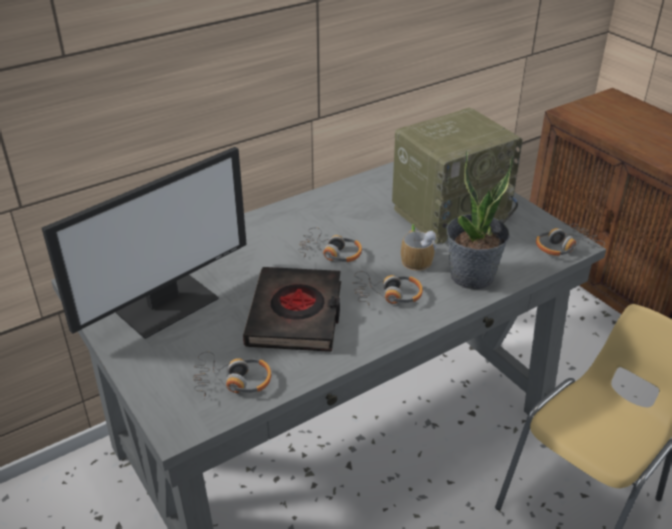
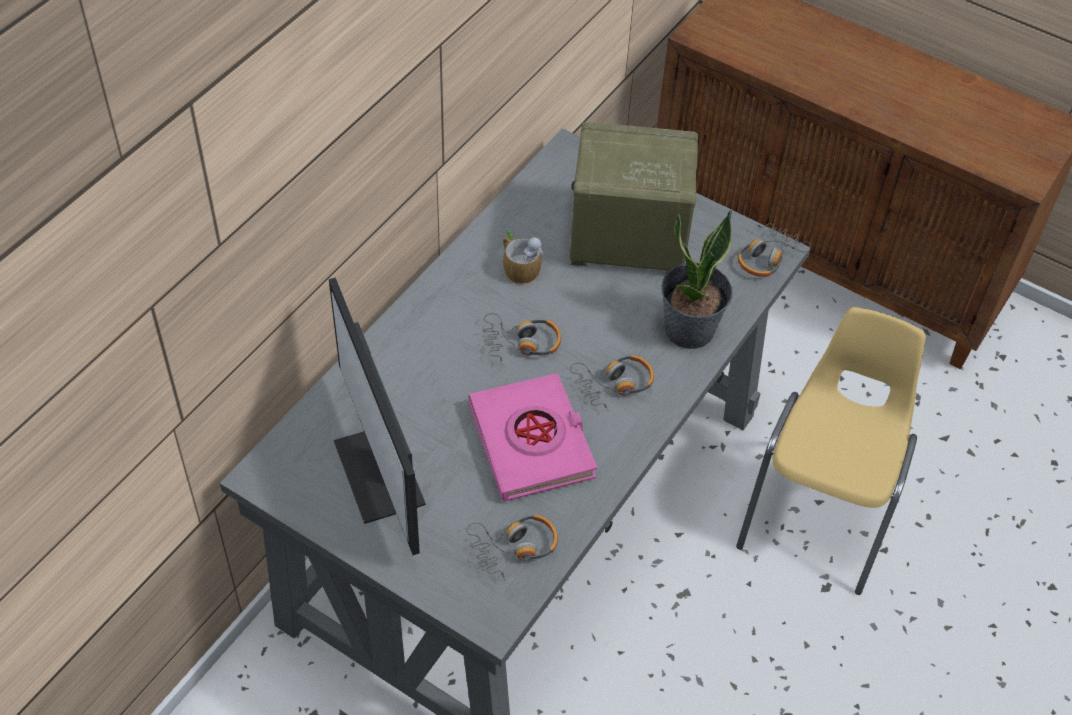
camera: 25 degrees left, 15 degrees up
(167, 304) = (382, 473): monitor -> monitor turned 135 degrees clockwise
(296, 315) = (532, 442): black book -> pink book
(416, 258) = (619, 321): mug -> mug (519, 266)
(451, 211) = (625, 239): radio -> radio turned 120 degrees counterclockwise

